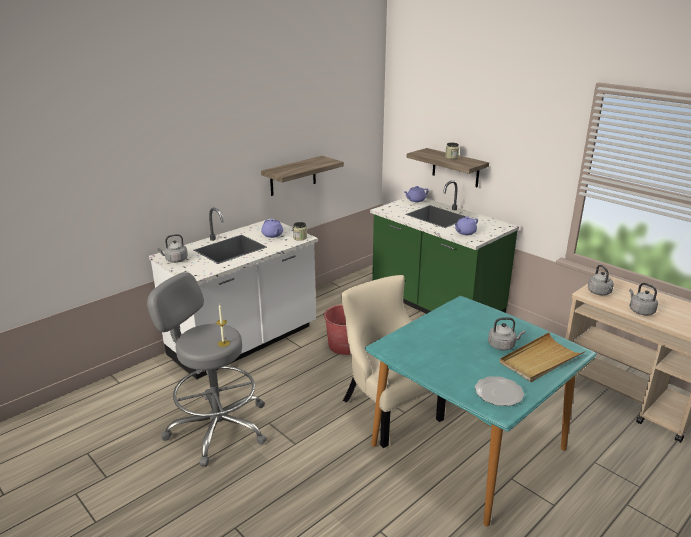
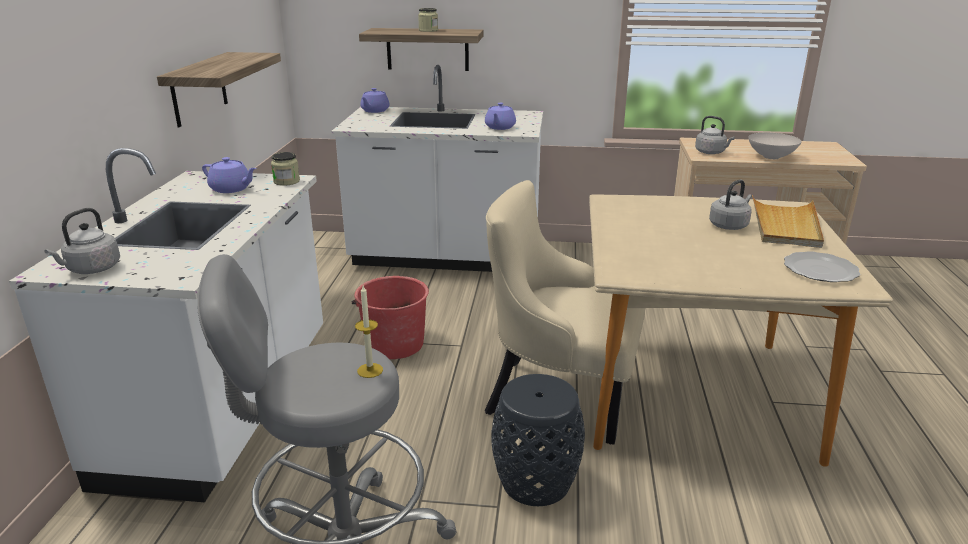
camera: 40 degrees left, 0 degrees up
(324, 443) = (535, 482): none -> black stool
(435, 305) = (446, 257): green counter -> white counter
(469, 448) = (693, 393): turquoise dining table -> beige dining table
(640, 311) = (770, 157): grey kettle -> white bowl

